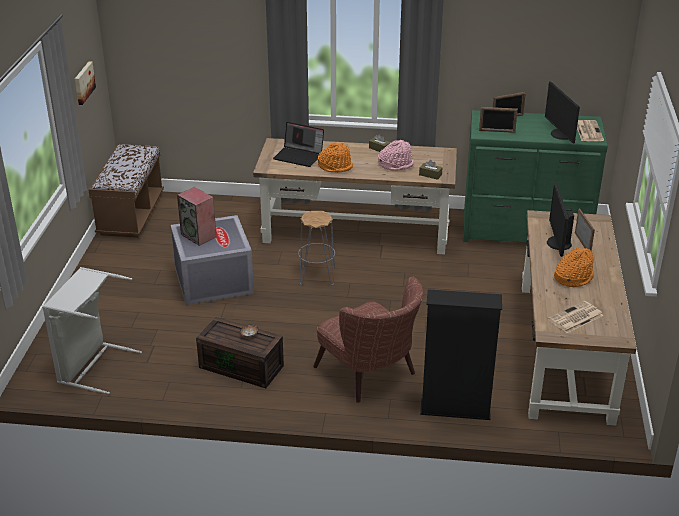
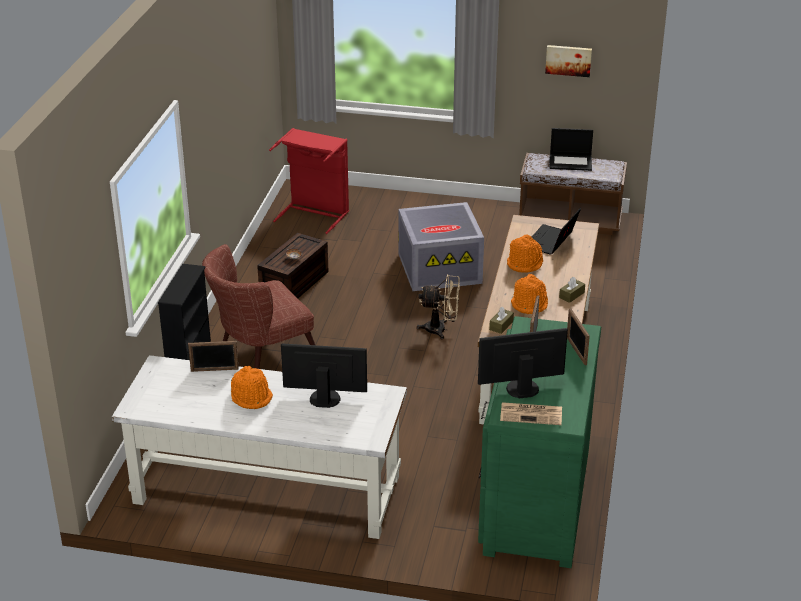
camera: 95 degrees right, 0 degrees up
(92, 366) = (314, 213): grey laundry basket -> red laundry basket
(120, 165) = (571, 162): none -> laptop
(199, 235) = (443, 217): speaker -> none
(317, 276) = (441, 330): grey stool -> beige fan
(396, 164) = (529, 304): pink hat -> orange hat
(565, 351) = (266, 490): brown desk -> white desk
(575, 318) = (177, 385): newspaper -> none
(582, 243) = (321, 416): picture frame -> picture frame (214, 370)

